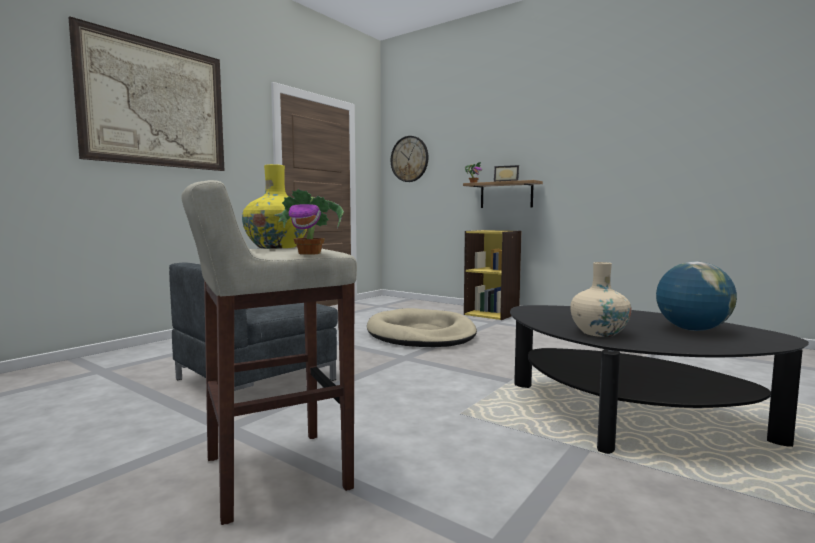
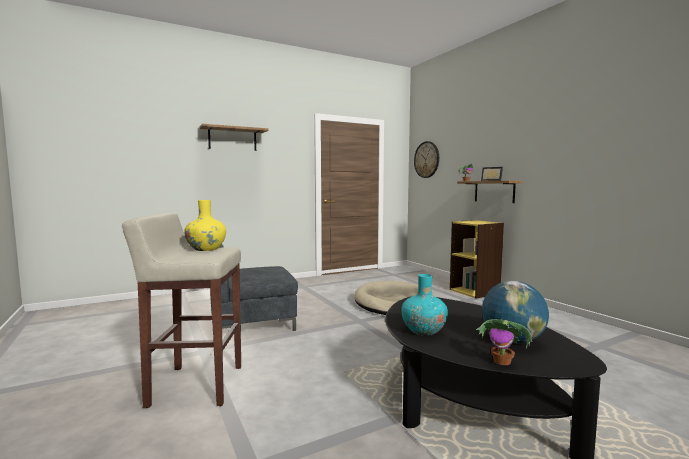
camera: 25 degrees right, 0 degrees up
(155, 104) = (232, 139): picture -> shelf
(310, 253) = (194, 259): potted plant -> potted plant (502, 361)
(599, 333) = (423, 330): beige vase -> turquoise vase

